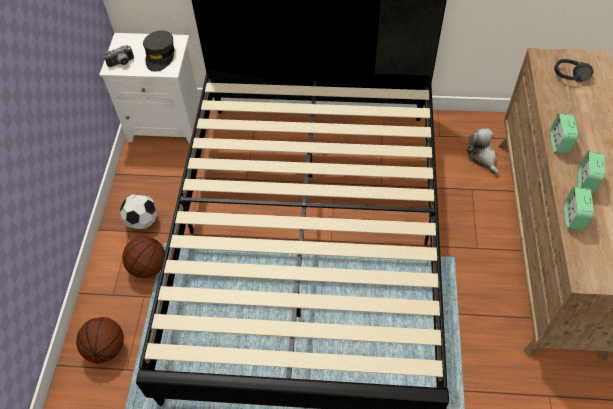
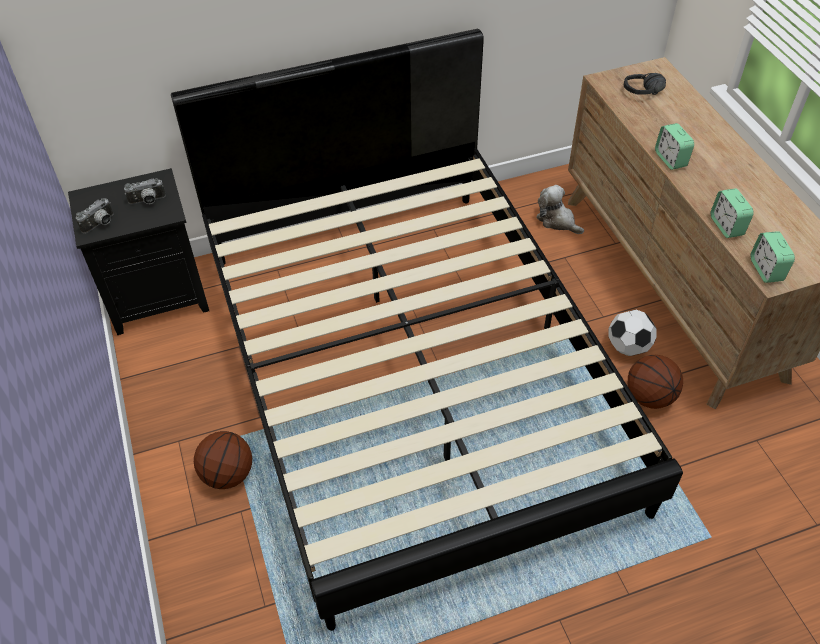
camera: 25 degrees left, 5 degrees down
(106, 348) = (223, 591): basketball -> basketball (649, 396)
(142, 221) = (190, 423): football -> football (628, 347)
(160, 56) = (148, 201): grey cap -> camera
(167, 123) = (159, 296): white nightstand -> black nightstand
(586, 181) = (718, 188): alarm clock -> alarm clock (766, 270)

